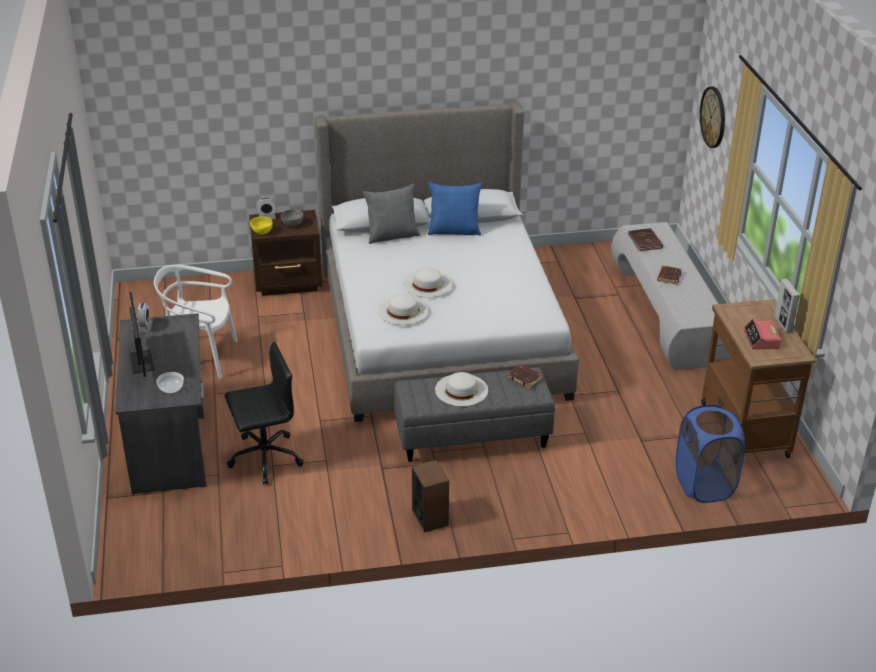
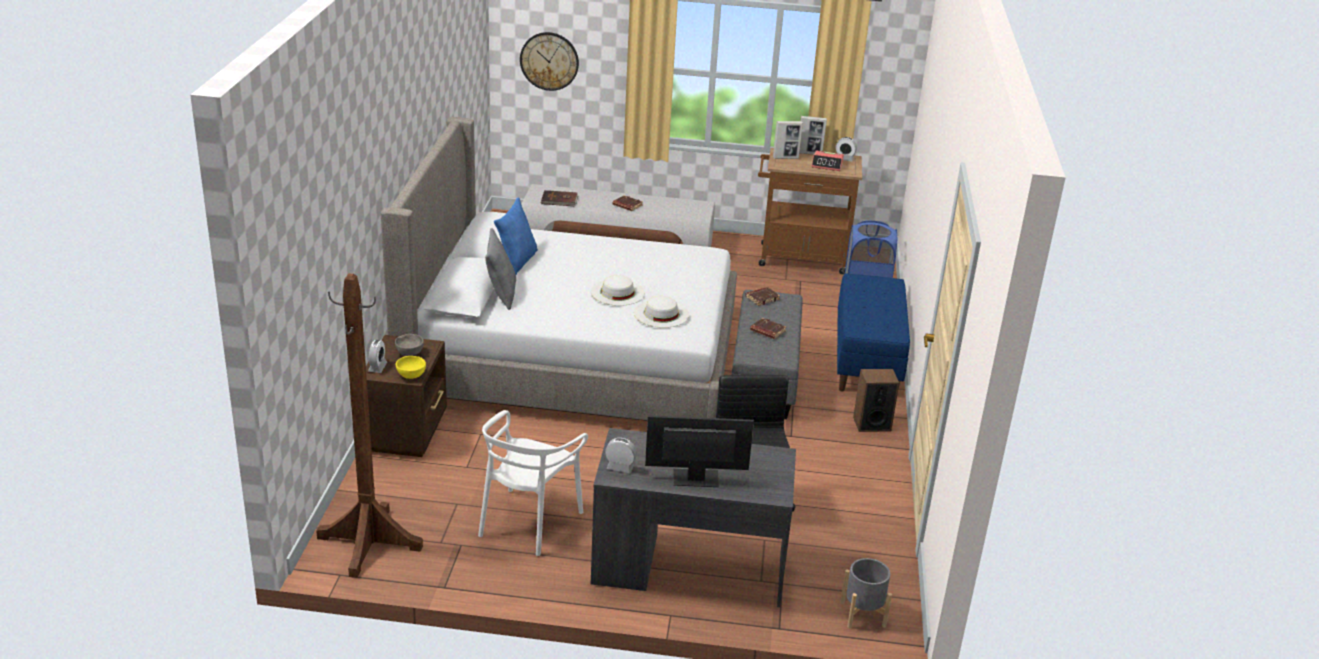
camera: 75 degrees left, 5 degrees down
(134, 542) = (863, 614): none -> grey planter
(155, 300) = (369, 542): none -> brown clothes rack
(171, 388) = (758, 464): bowl -> none
(461, 390) = (767, 331): white hat -> brown book
(552, 502) = (867, 360): none -> blue bench
(753, 311) = (785, 158): none -> picture frame
(792, 349) = (844, 159): none -> alarm clock

